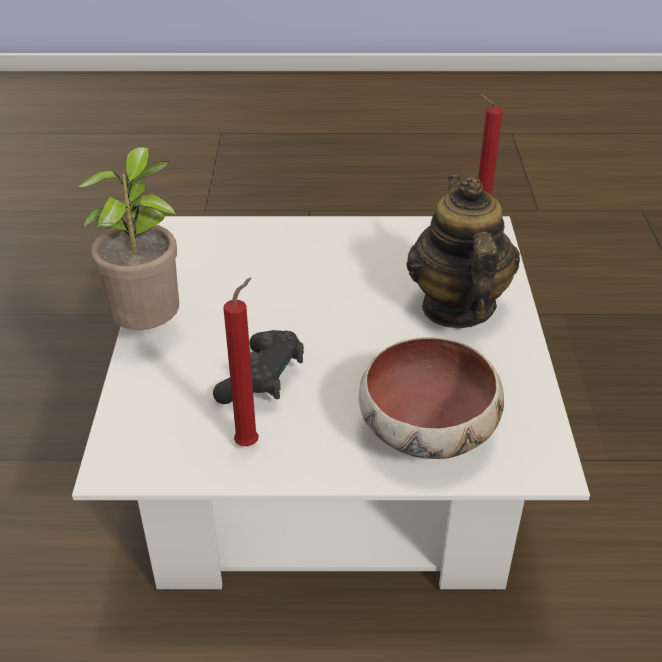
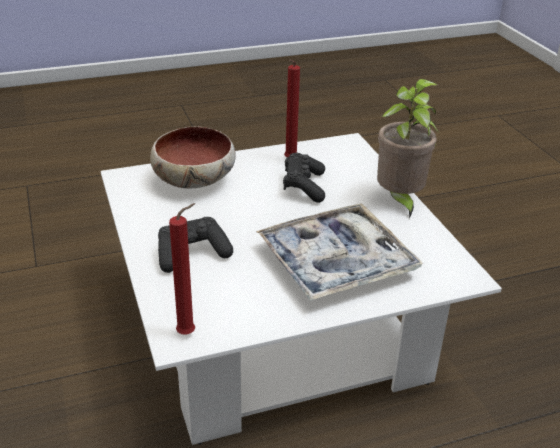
camera: 160 degrees right, 5 degrees down
(295, 267) = (336, 262): none -> tray
(457, 307) = (192, 254): teapot -> black game controller

